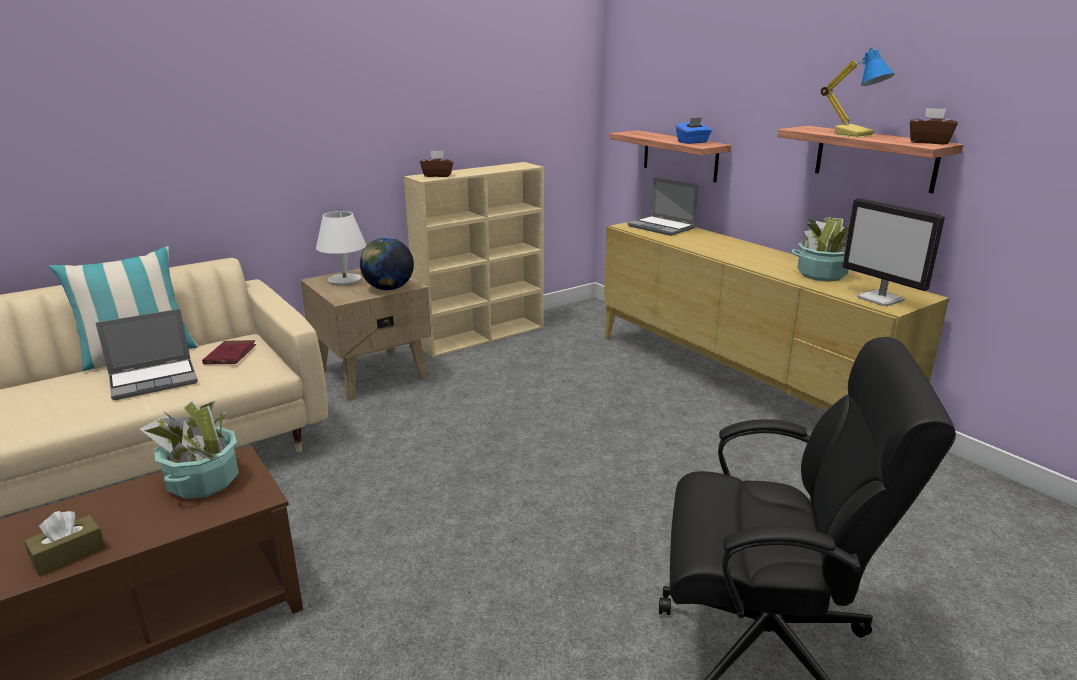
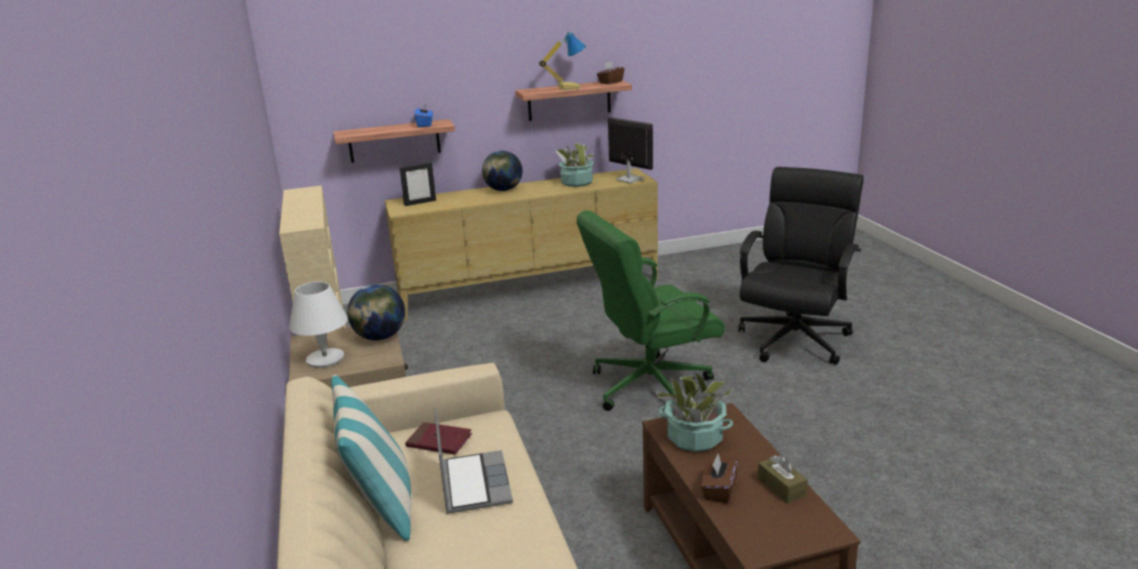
camera: 70 degrees left, 0 degrees up
(437, 175) = (301, 221): brown tissue box -> brown tissue box (719, 490)
(536, 510) = (651, 385): none -> green office chair
(662, 227) = (420, 202): laptop -> picture frame
(744, 248) = (503, 190): none -> globe
(881, 299) = (629, 179): monitor -> monitor turned 120 degrees counterclockwise

